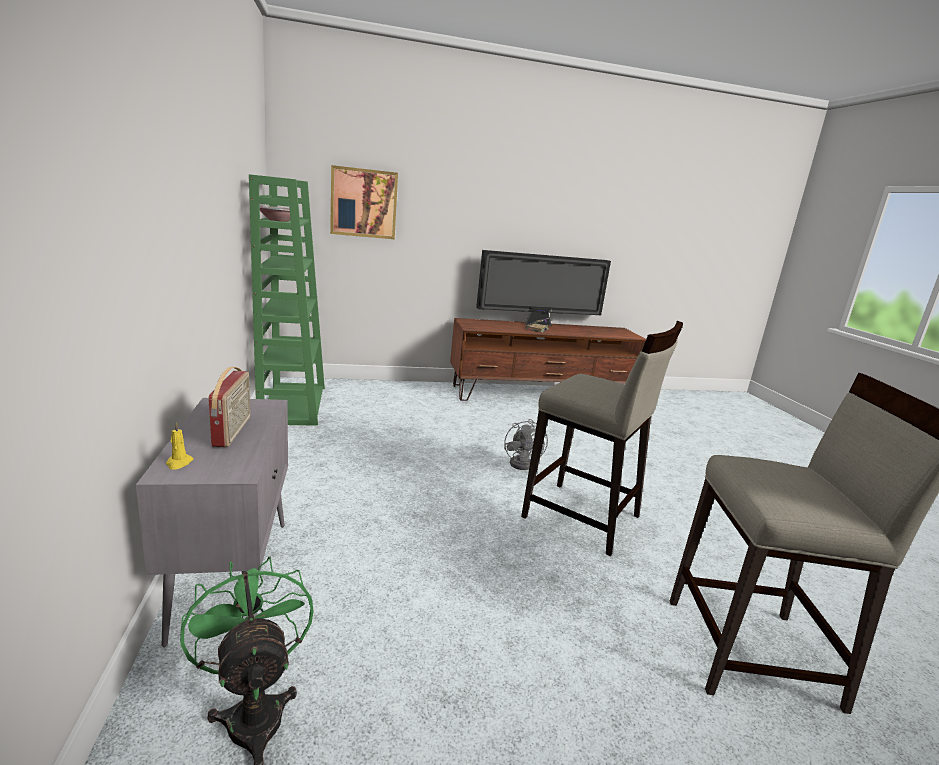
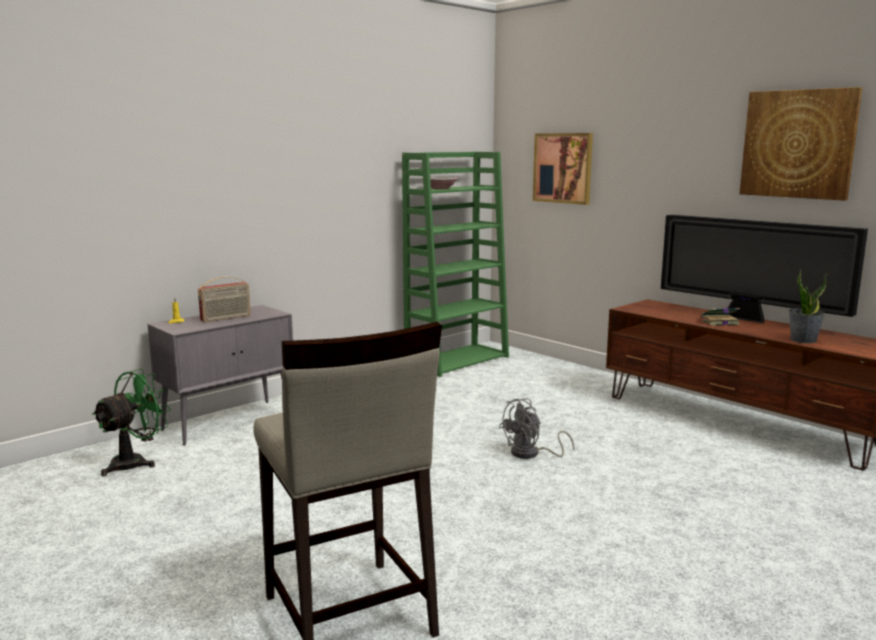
camera: 60 degrees right, 5 degrees down
(567, 201) = (798, 144): none -> picture
(582, 517) = (470, 500): beige stool -> none
(595, 334) = (803, 340): none -> potted plant

